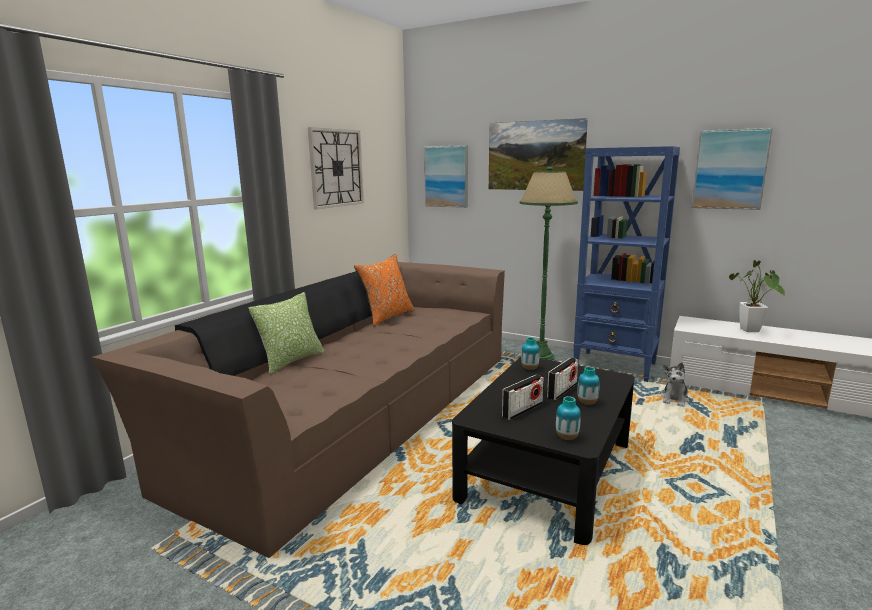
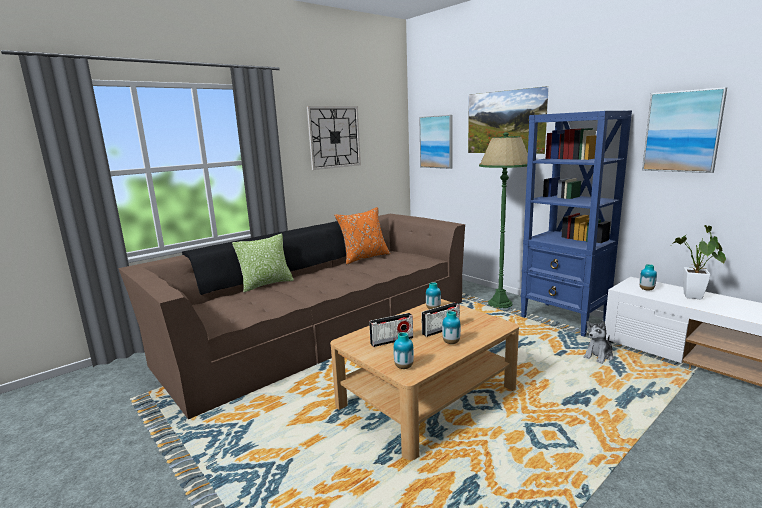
camera: 20 degrees right, 0 degrees up
(546, 470) = (427, 396): black coffee table -> beige coffee table
(706, 327) = (646, 289): none -> vase

